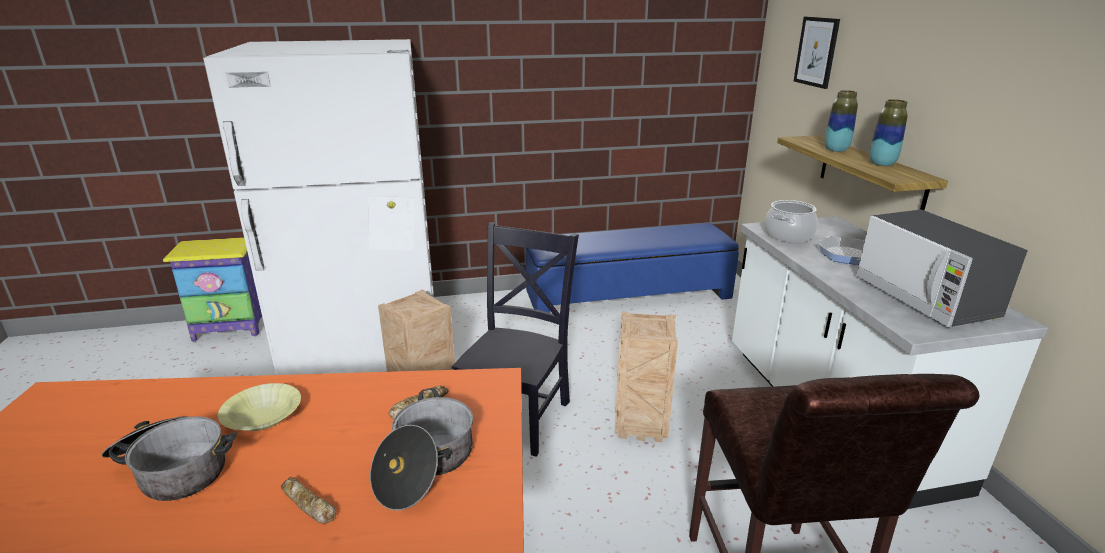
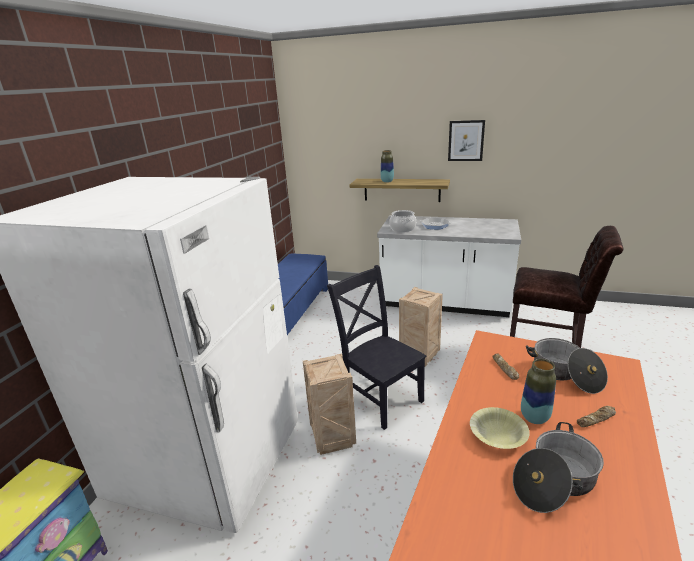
camera: 60 degrees left, 0 degrees up
(816, 52) = (338, 134): picture -> picture (466, 140)
(882, 164) = (417, 181): vase -> vase (534, 418)
(925, 298) = (484, 226): microwave -> none

